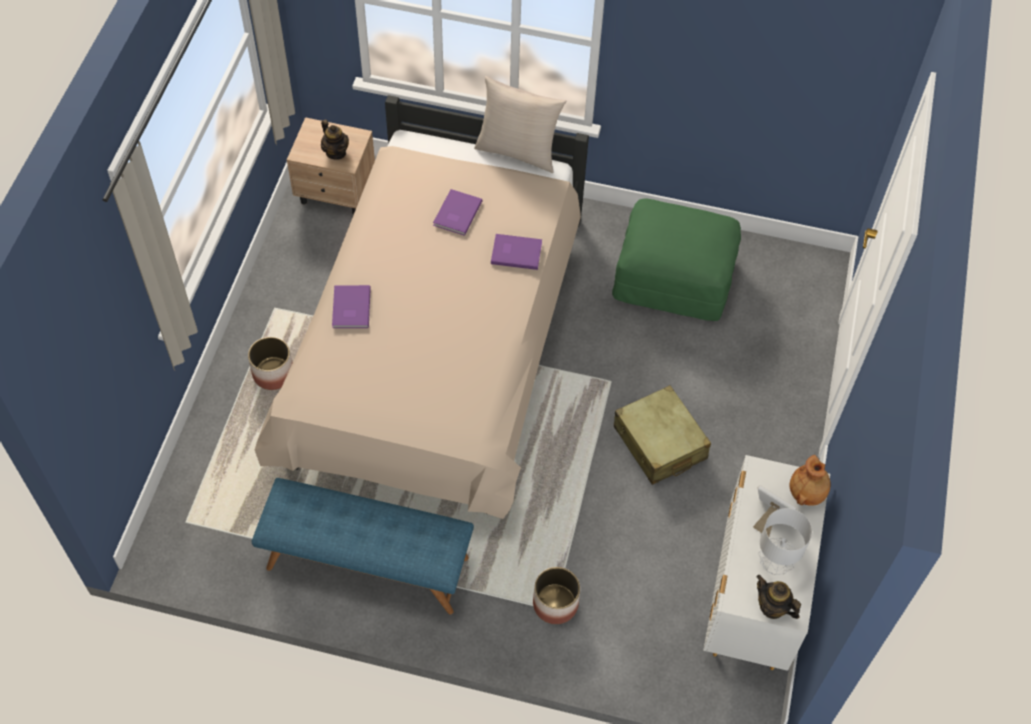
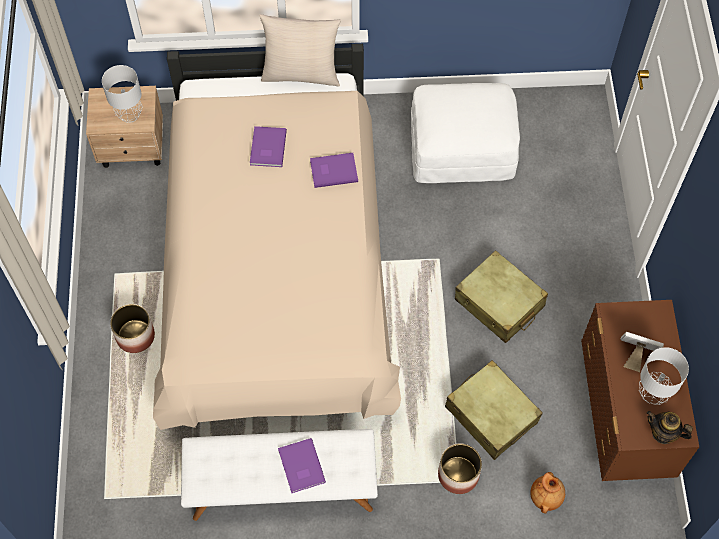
camera: 15 degrees left, 5 degrees up
(336, 152) = (129, 115): teapot -> grey table lamp
(350, 308) = (202, 265): purple book -> purple book (300, 467)
(368, 562) = (282, 486): blue bench -> white bench
(611, 553) = (491, 414): none -> beige suitcase
(674, 279) = (462, 149): green ottoman -> white ottoman
(751, 598) = (621, 419): white dresser -> brown dresser
(807, 493) = (658, 323): brown vase -> brown vase (546, 497)

